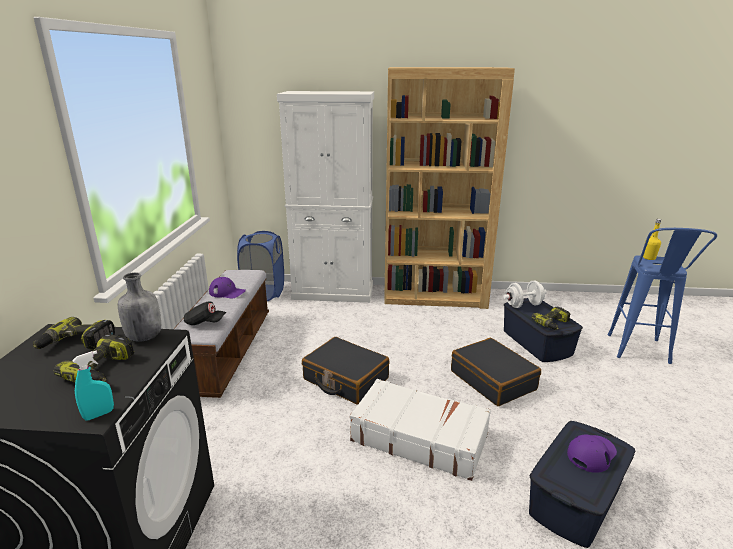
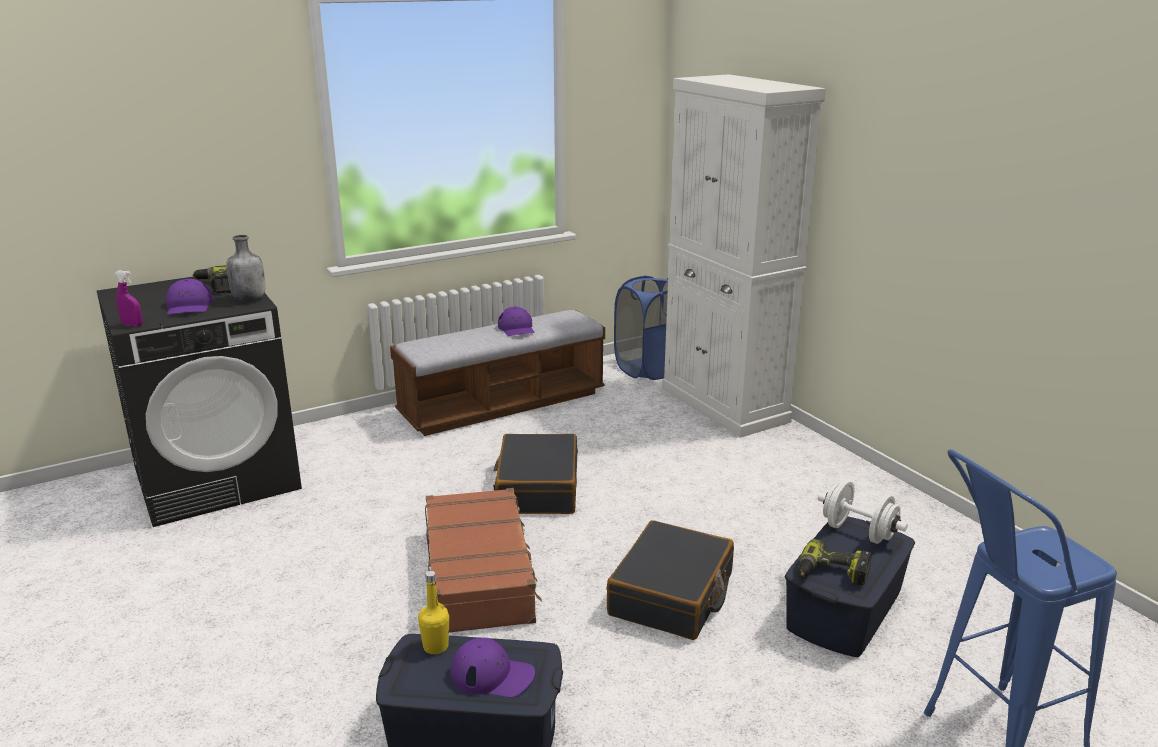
camera: 55 degrees right, 0 degrees up
(99, 414) = (132, 325): turquoise spray bottle -> purple spray bottle
(103, 370) = (189, 306): power drill -> purple cap
(205, 322) = (441, 344): black cap -> none
(419, 437) = (480, 574): white suitcase -> brown suitcase
(435, 296) = (844, 478): brown bookcase -> none
(649, 258) = (1056, 541): yellow bottle -> yellow bottle (435, 646)

